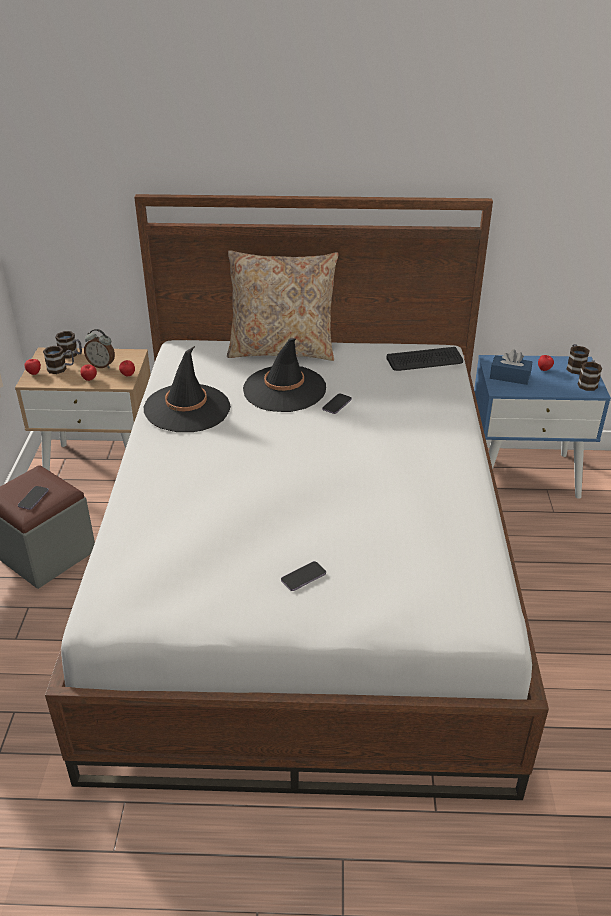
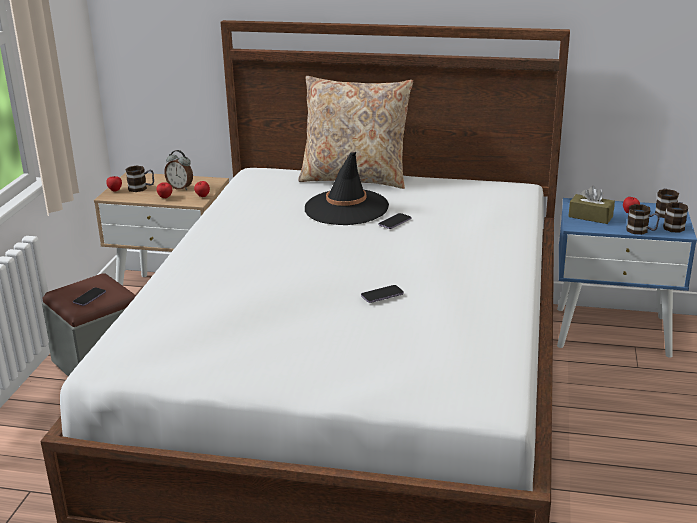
camera: 10 degrees right, 10 degrees down
(71, 354) = (155, 178): mug -> mug (641, 231)
(187, 408) = (245, 217): black hat -> none
(303, 577) = (312, 352): phone -> phone (382, 295)
(424, 360) = (498, 193): keyboard -> none
(509, 377) = (590, 216): blue tissue box -> brown tissue box

